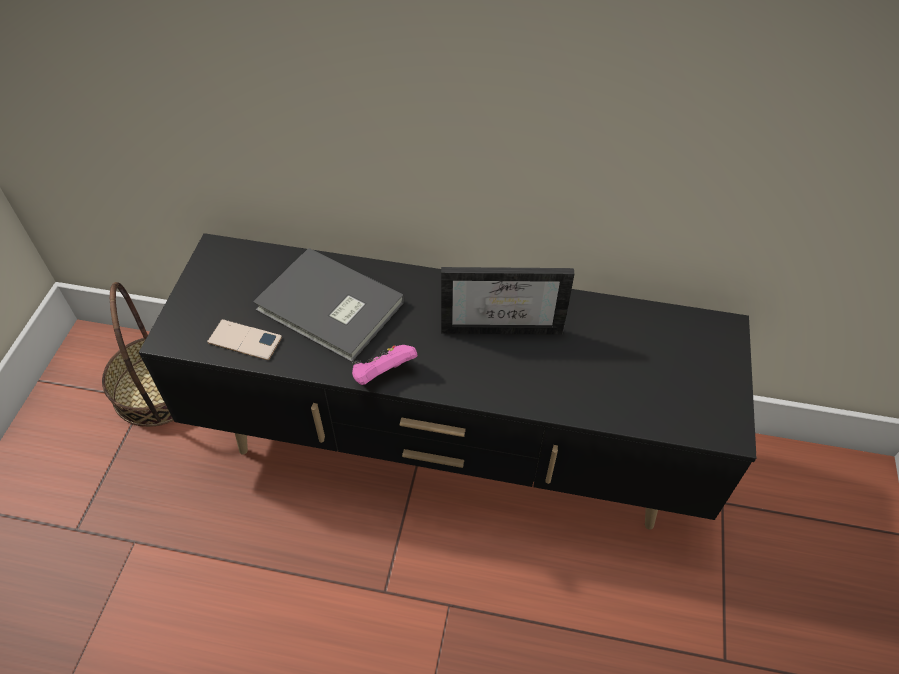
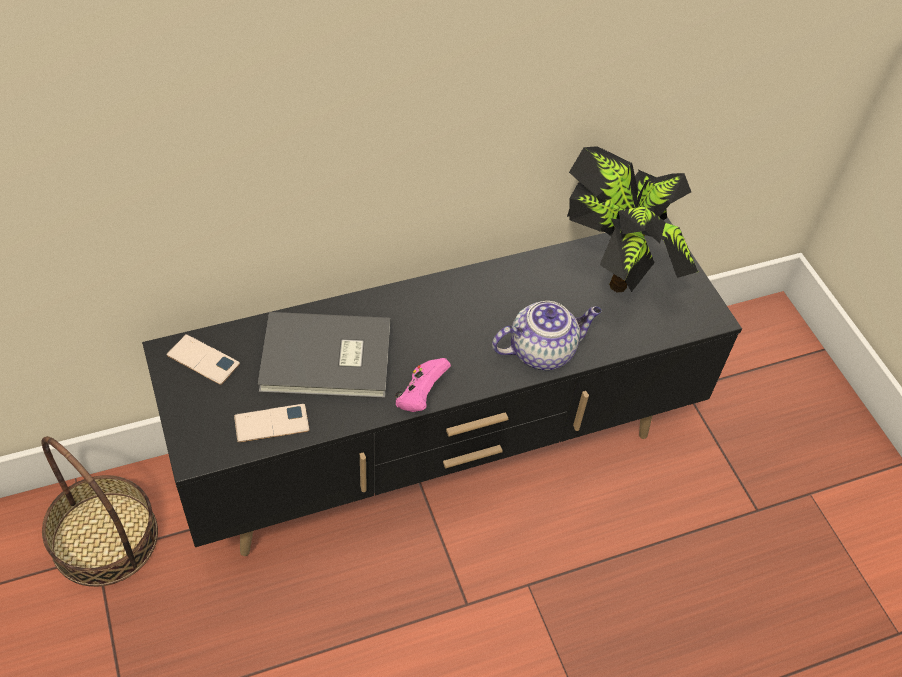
camera: 35 degrees left, 0 degrees up
(235, 266) = (203, 360): none -> phone
(503, 321) = (487, 305): picture frame -> none
(526, 385) = (543, 350): none -> teapot
(656, 344) = (617, 271): none -> potted plant

